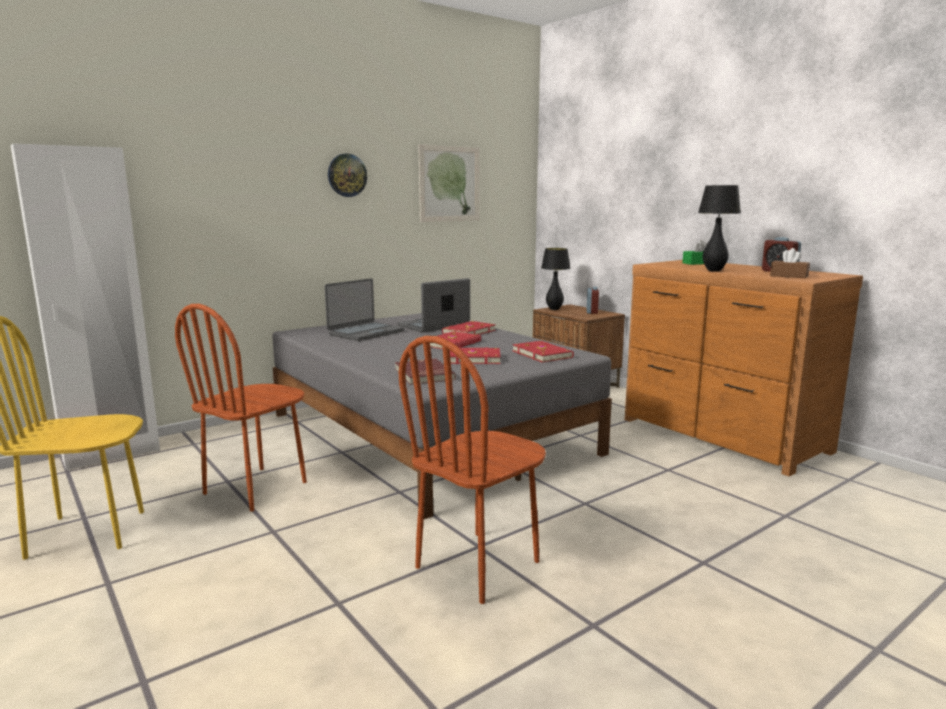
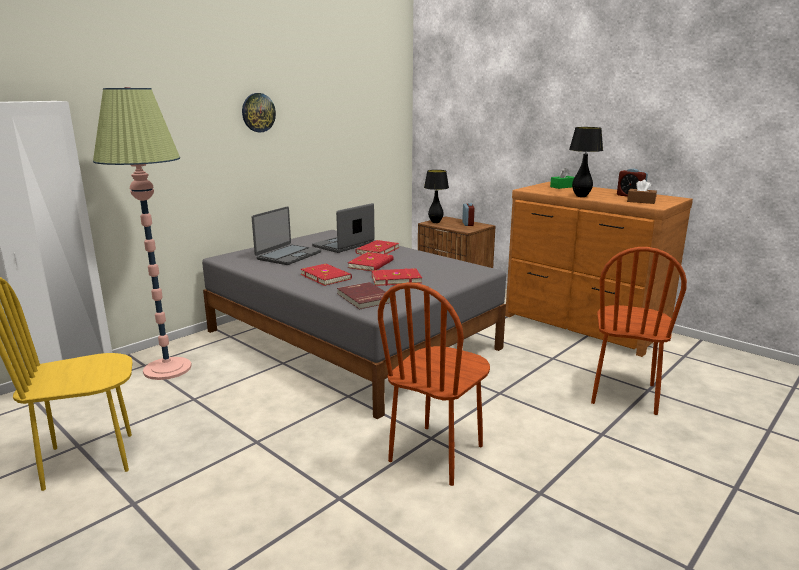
camera: 10 degrees left, 5 degrees up
(215, 449) = (167, 369): none -> floor lamp
(256, 488) = (223, 403): brown chair -> brown chair (624, 394)
(449, 184) = (343, 115): picture -> none
(542, 354) = (451, 271): red book -> red book (326, 276)

